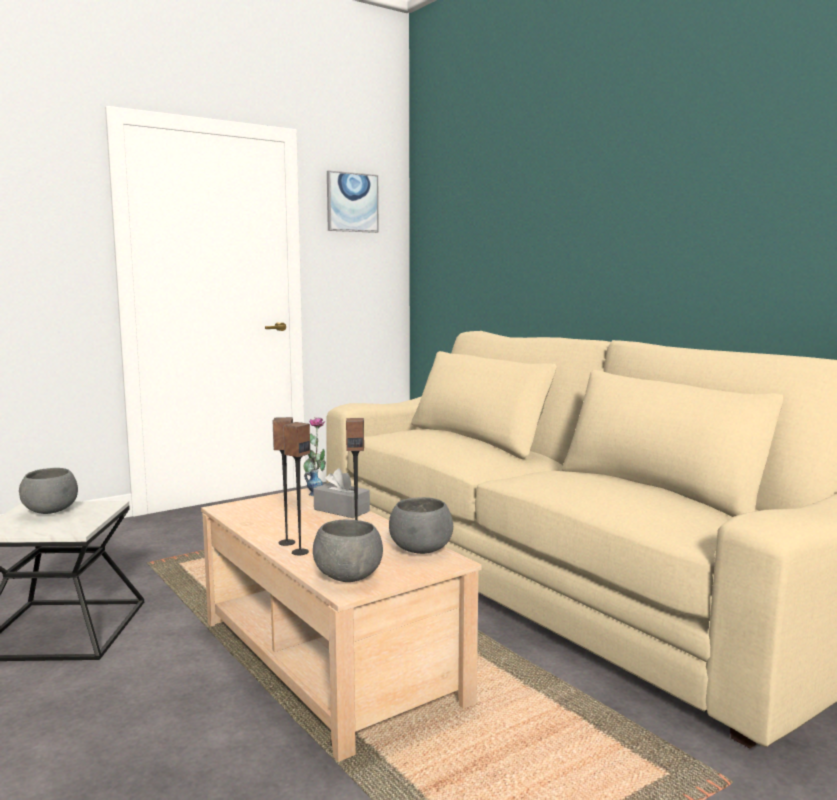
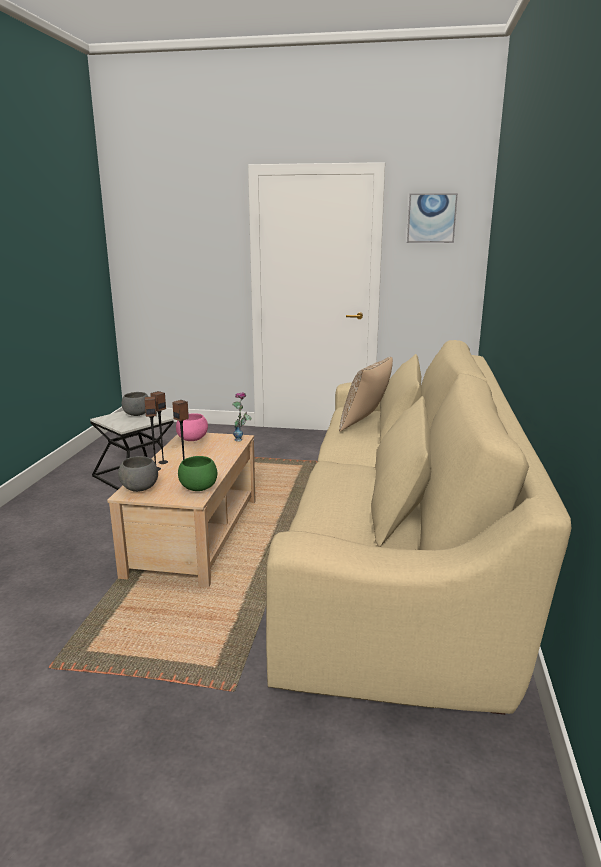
camera: 45 degrees right, 10 degrees up
(252, 510) = (193, 439): none -> pink bowl
(341, 510) = (226, 453): grey tissue box -> none
(420, 550) = (199, 488): grey bowl -> green bowl
(450, 438) = (365, 424): none -> pillow

